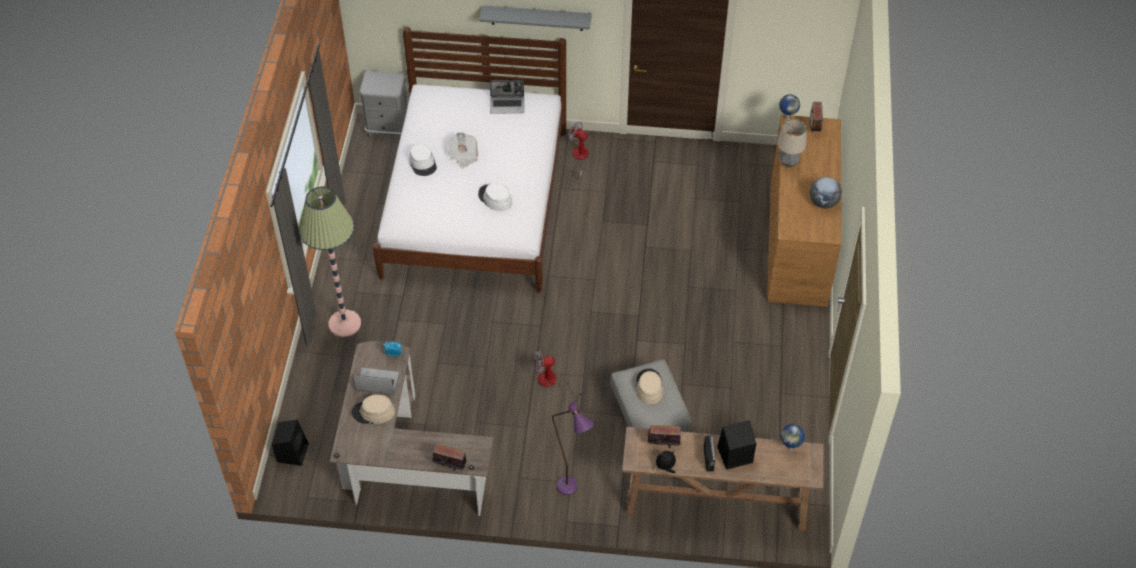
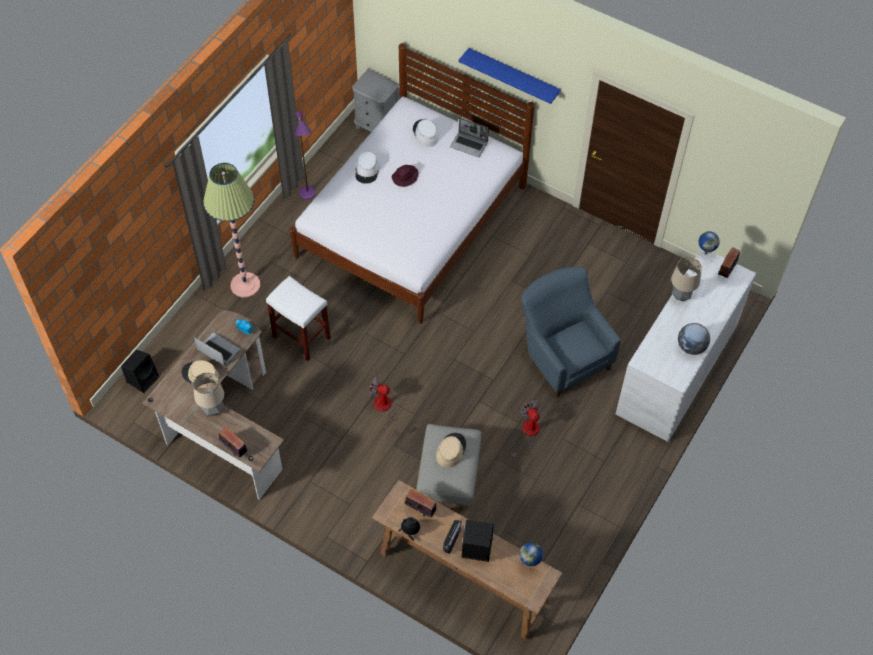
camera: 25 degrees right, 5 degrees up
(406, 438) = (213, 410): none -> table lamp
(432, 350) = (302, 338): none -> white stool
(463, 156) = (405, 177): newspaper -> purple hat
(495, 198) = (409, 226): white hat -> white hat (425, 133)
(537, 18) = (513, 76): grey shelf -> blue shelf
(572, 491) = (347, 512): purple floor lamp -> purple floor lamp (309, 198)
(580, 158) = (525, 215): fan -> fan (528, 433)
(689, 268) = (562, 355): none -> blue armchair
(798, 241) = (677, 369): brown dresser -> white dresser

